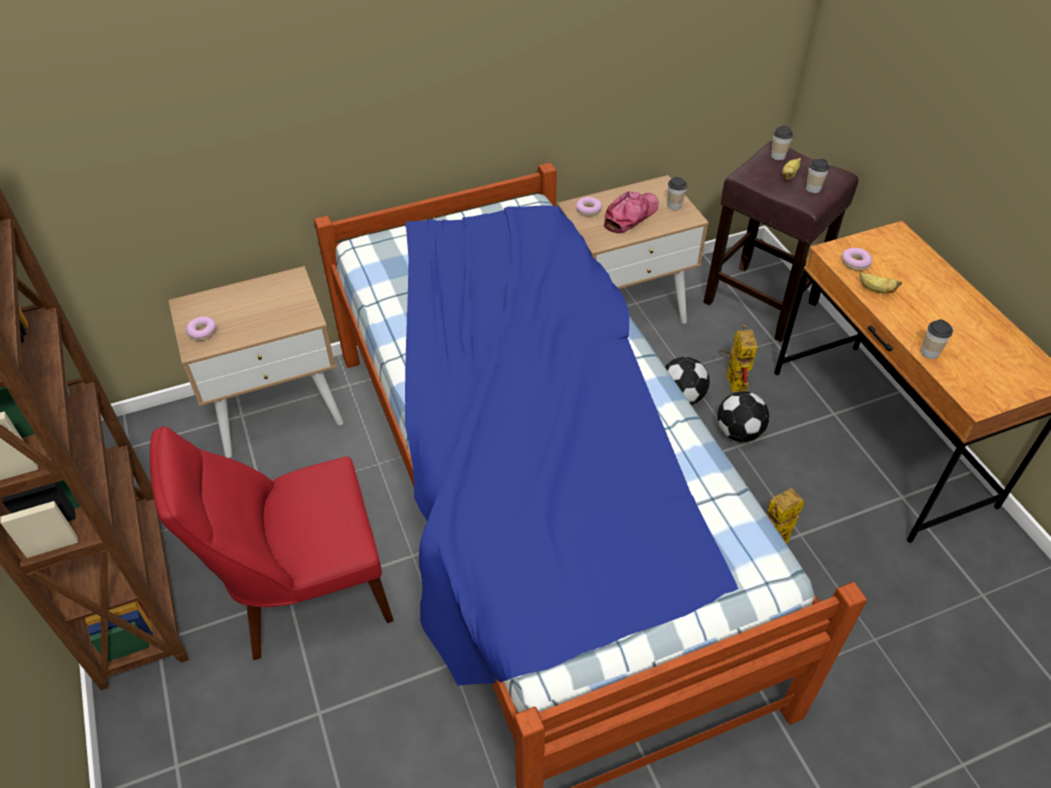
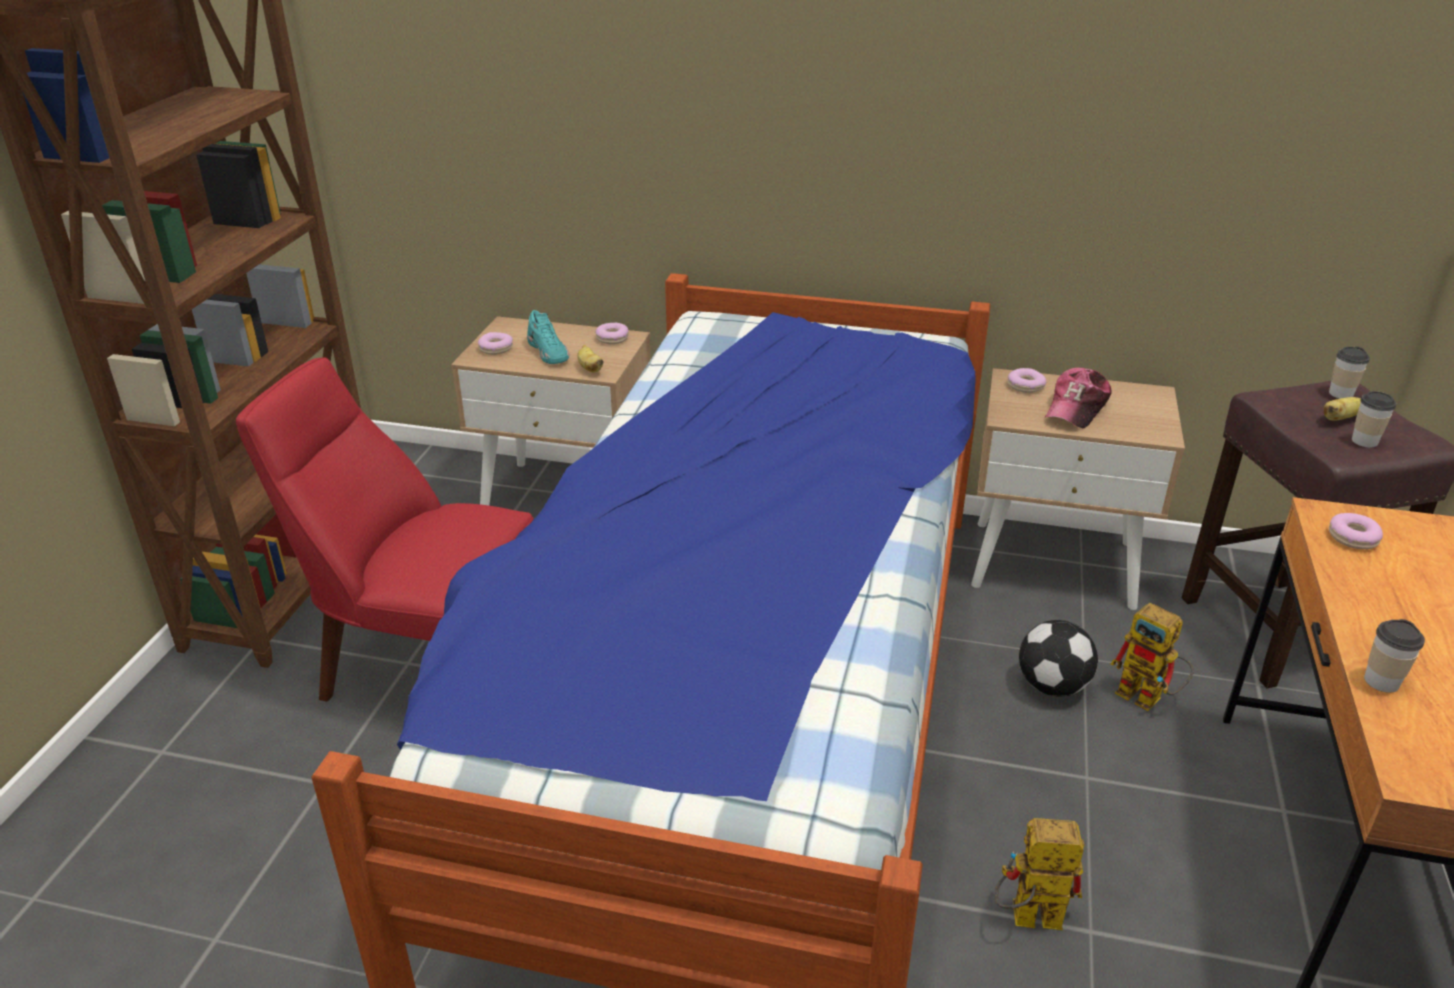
camera: 35 degrees right, 15 degrees down
(248, 317) = (549, 352): none -> turquoise shoe
(282, 283) = (612, 338): none -> donut
(630, 216) = (1076, 408): cap -> cap turned 135 degrees clockwise
(674, 206) = (1150, 417): cup -> none
(732, 379) = (1148, 698): toy robot -> toy robot turned 105 degrees clockwise
(739, 432) = (1103, 763): football -> none
(875, 290) = (1357, 578): banana -> banana (589, 368)

